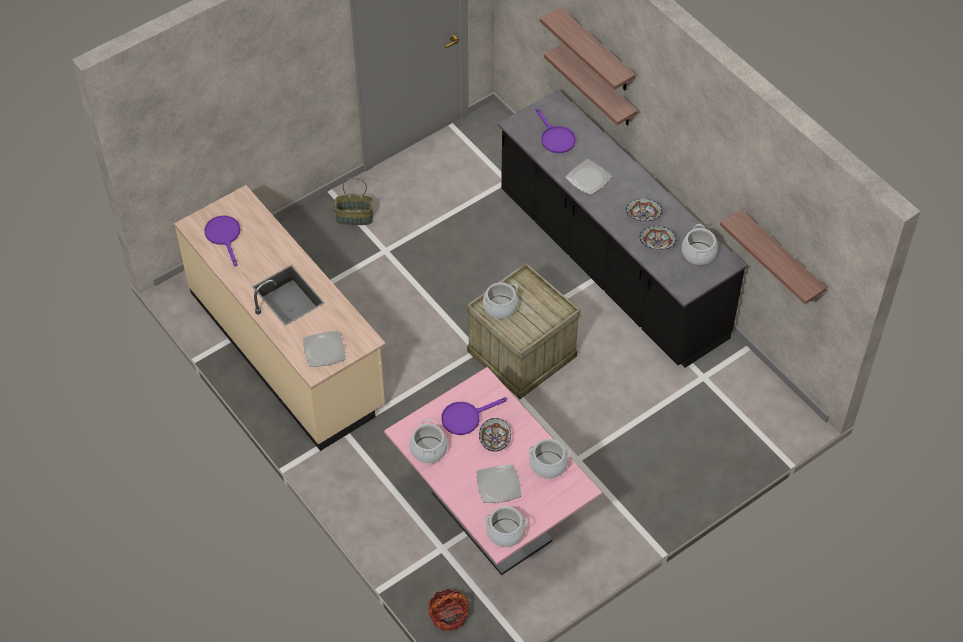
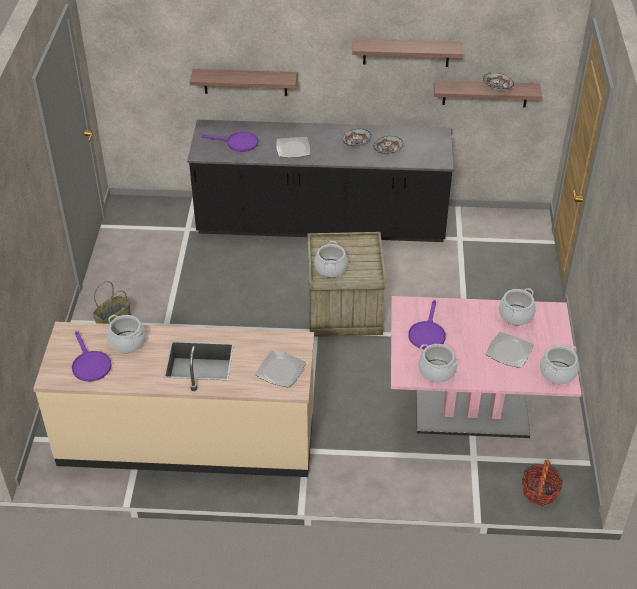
camera: 50 degrees left, 10 degrees down
(224, 236) = (90, 364): purple frying pan -> purple frying pan turned 135 degrees counterclockwise
(494, 440) = (464, 330): bowl -> bowl (496, 88)
(596, 51) = (235, 48): shelf -> shelf (406, 52)
(698, 253) = (417, 139): cooking pot -> cooking pot (127, 342)

